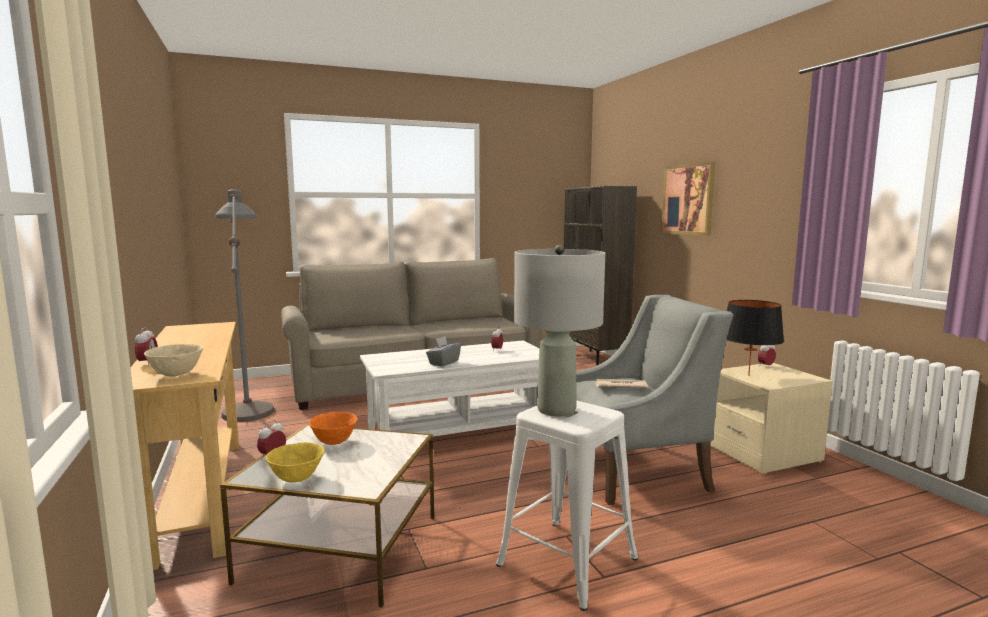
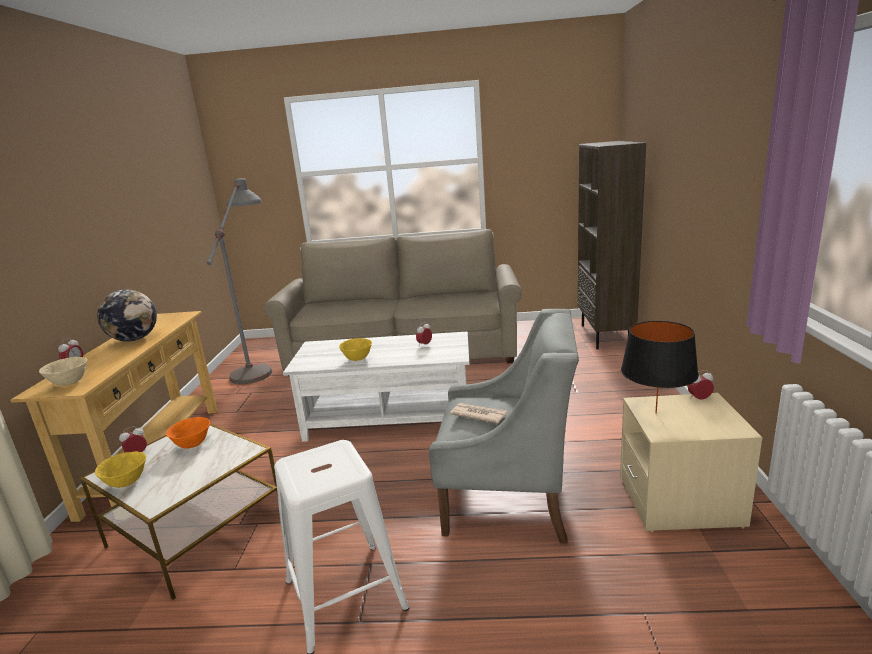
camera: 25 degrees right, 10 degrees up
(191, 342) = (134, 339): none -> globe
(443, 362) = (357, 359): grey tissue box -> yellow bowl
(557, 410) = (314, 461): grey table lamp -> none
(688, 199) = (686, 165): picture -> none

